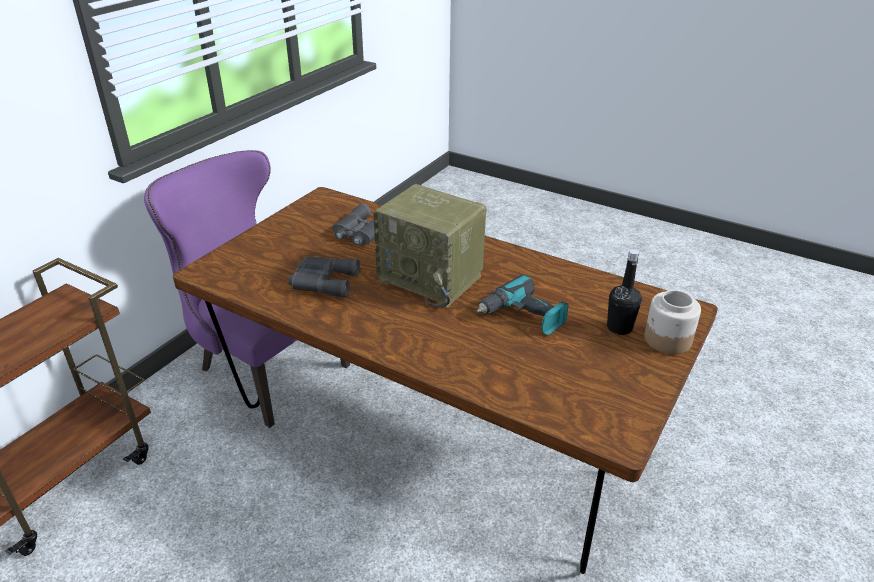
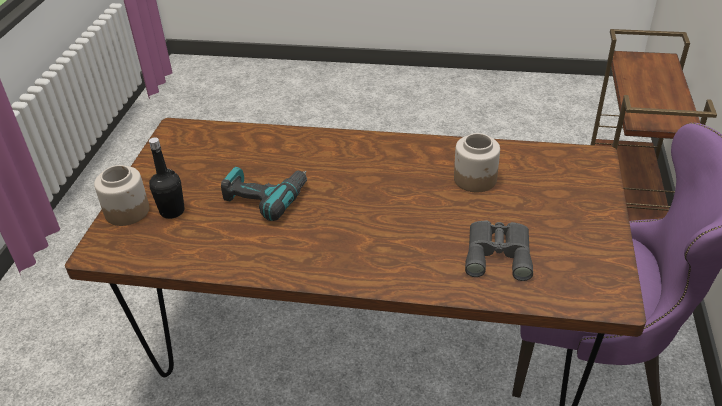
camera: 160 degrees right, 5 degrees up
(322, 281) = (475, 179): grey binoculars -> jar
(432, 278) = (373, 213): radio -> none

